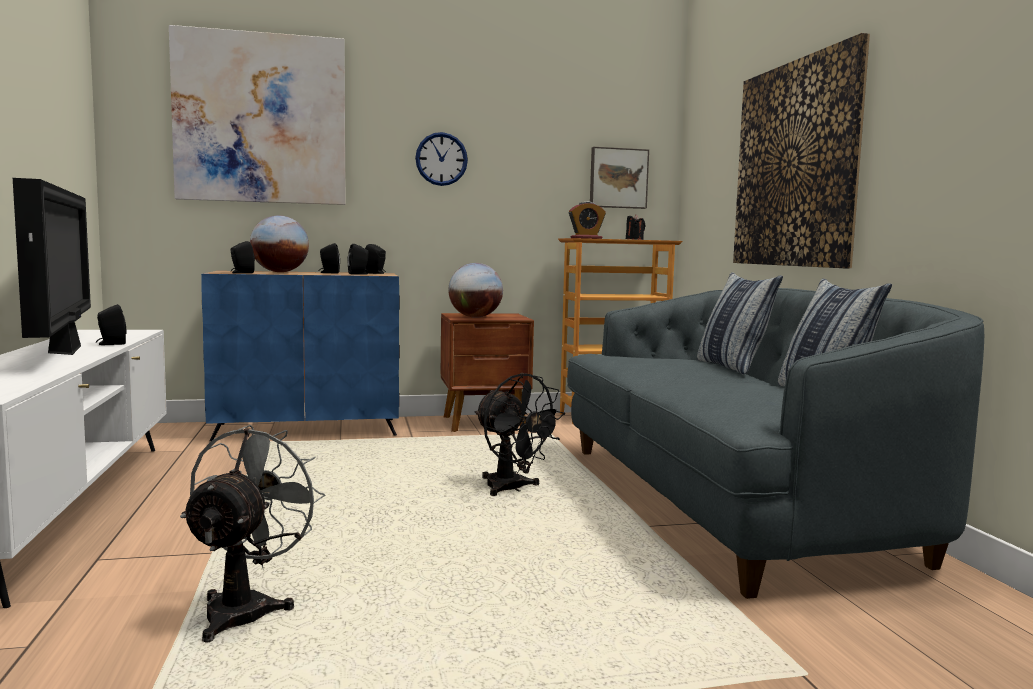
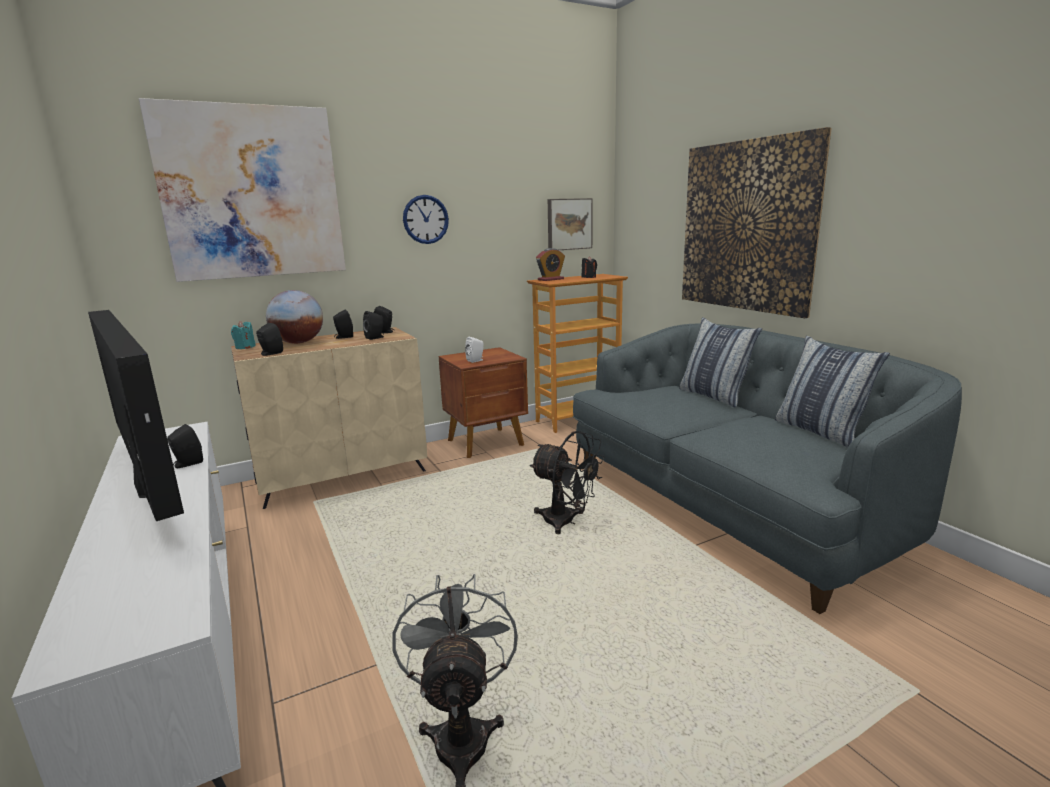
camera: 15 degrees left, 10 degrees up
(227, 271) = (245, 347): none -> turquoise candle
(308, 429) = (343, 476): blue cabinet -> beige cabinet
(475, 317) = (476, 360): globe -> white speaker

